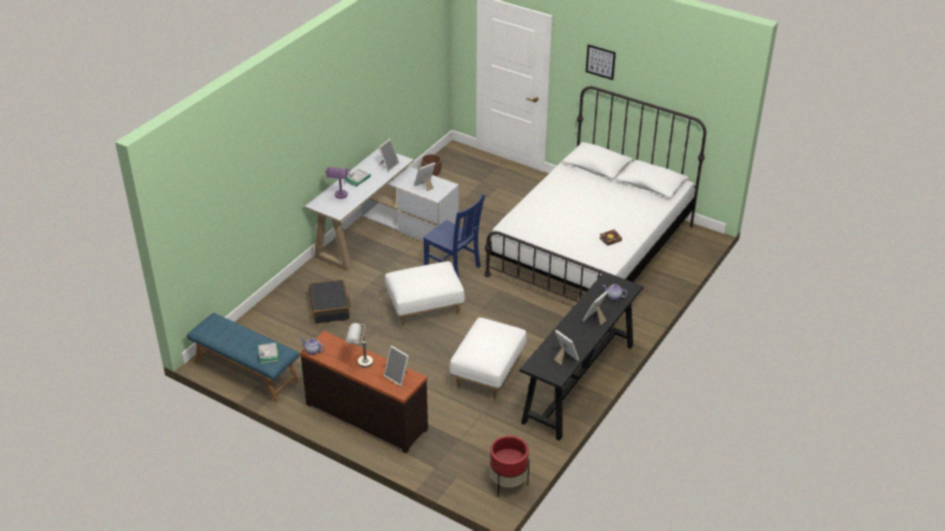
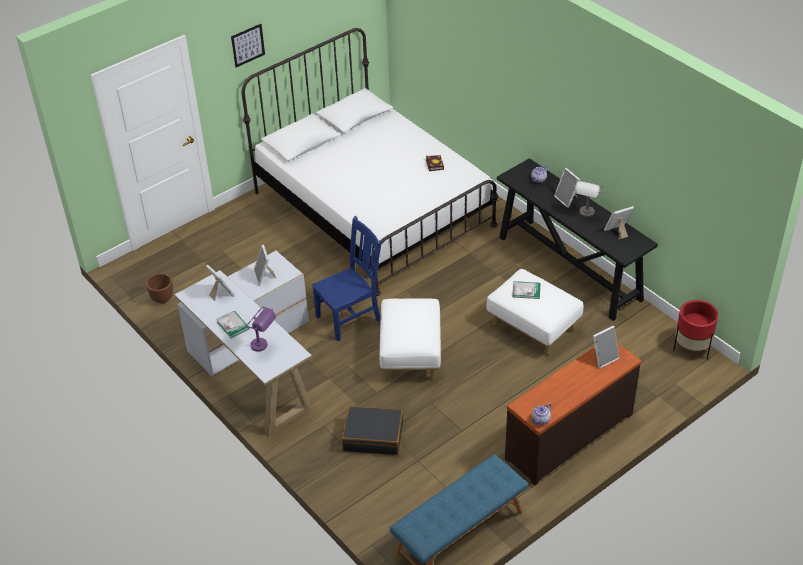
camera: 70 degrees left, 5 degrees up
(269, 354) = (495, 478): book -> book (526, 291)
(359, 362) = (571, 384): grey table lamp -> grey table lamp (585, 215)

